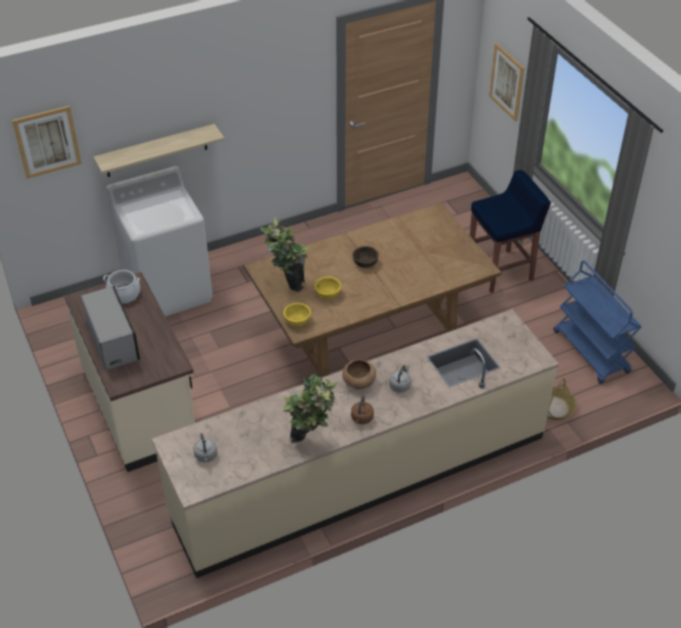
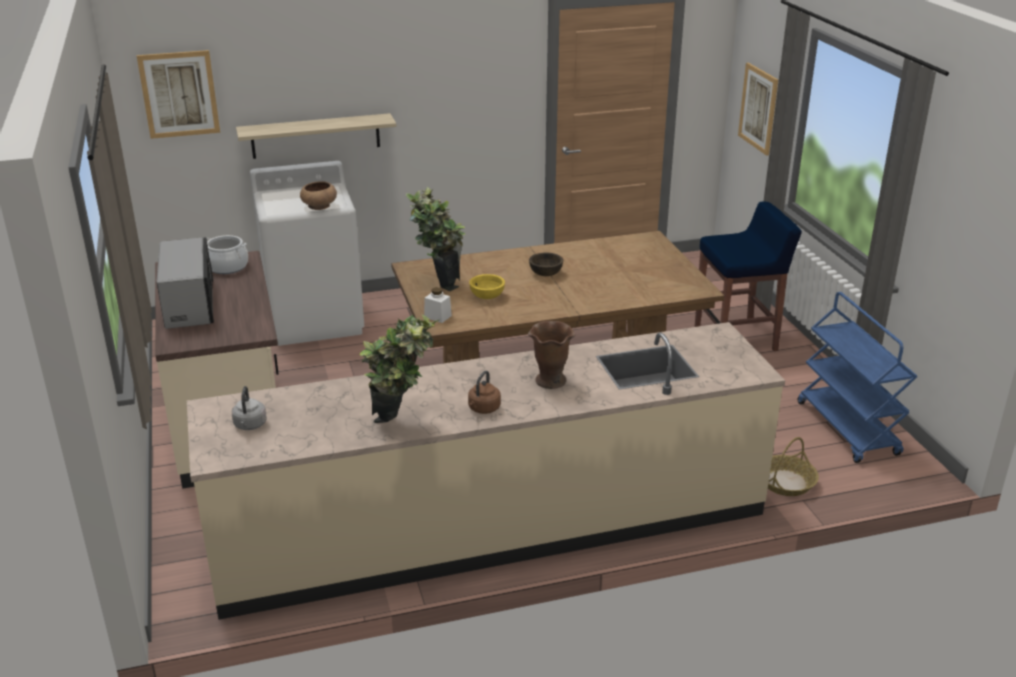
camera: 10 degrees right, 15 degrees down
(297, 321) = (437, 316): yellow bowl -> white jar
(358, 382) = (493, 372): brown bowl -> brown bowl (319, 206)
(400, 385) = (550, 381): grey kettle -> brown vase

